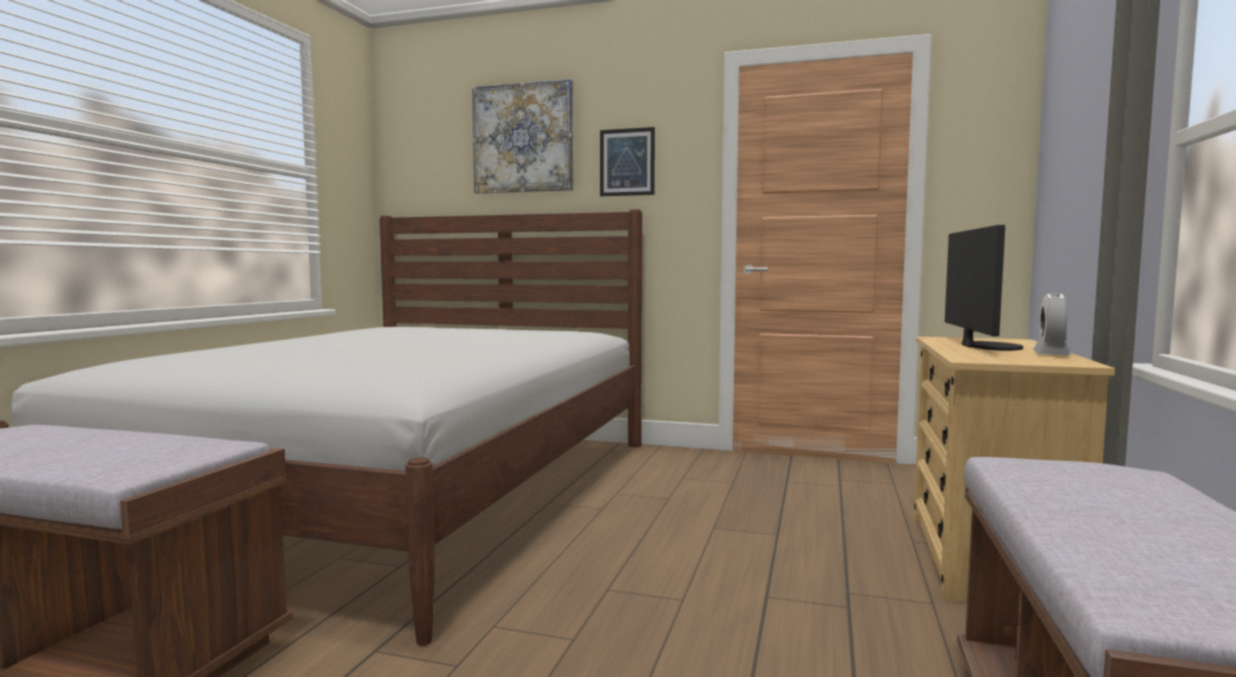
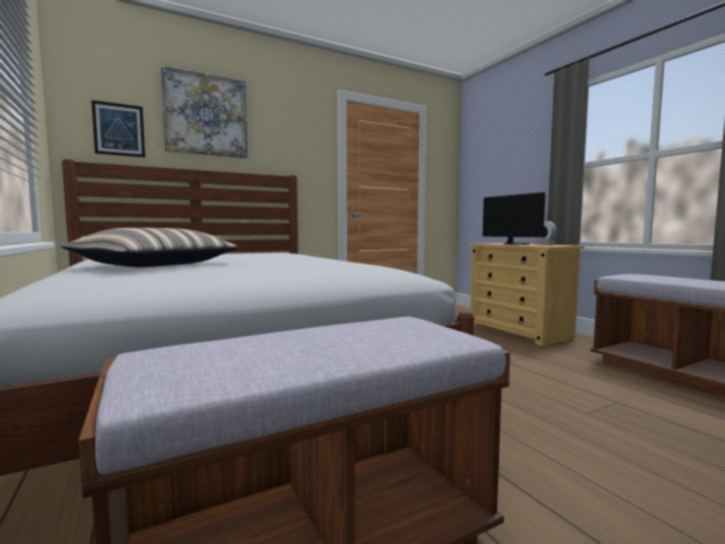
camera: 45 degrees left, 0 degrees up
(285, 345) = (153, 265): none -> pillow
(627, 162) = (283, 144): picture -> picture (119, 129)

